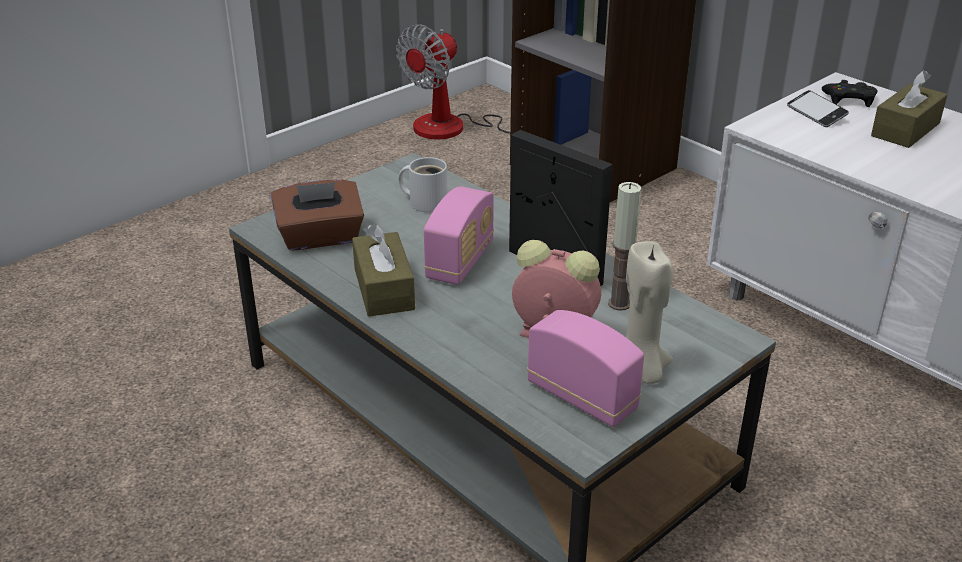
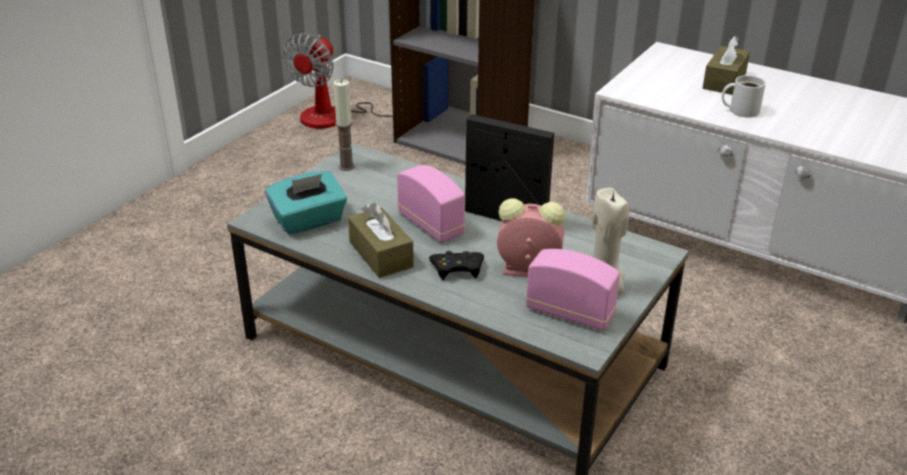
camera: 15 degrees left, 0 degrees up
(320, 238) = (309, 221): brown tissue box -> turquoise tissue box
(425, 201) = (380, 180): white mug -> white mug (741, 110)
(460, 261) = (431, 224): radio -> radio turned 45 degrees counterclockwise
(619, 303) = (566, 239): candle -> candle (346, 166)
(816, 114) = (656, 76): phone -> none
(849, 99) = (675, 62): black game controller -> black game controller (457, 269)

